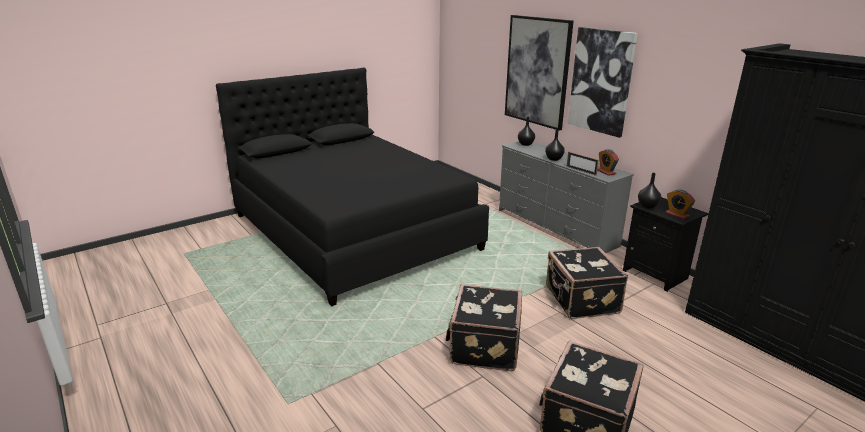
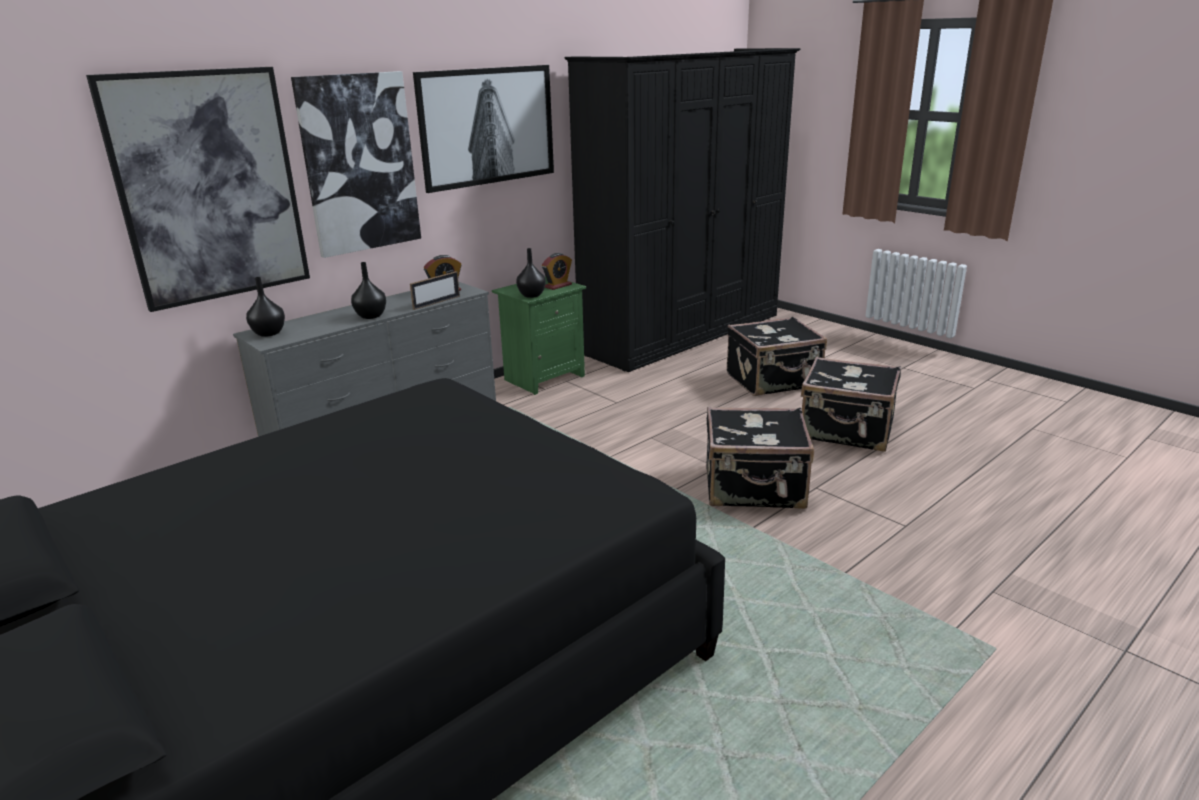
camera: 95 degrees left, 0 degrees up
(580, 300) = (618, 423): black suitcase -> black suitcase (774, 381)
(656, 274) = (543, 378): black nightstand -> green nightstand
(692, 83) = (488, 126): none -> picture

